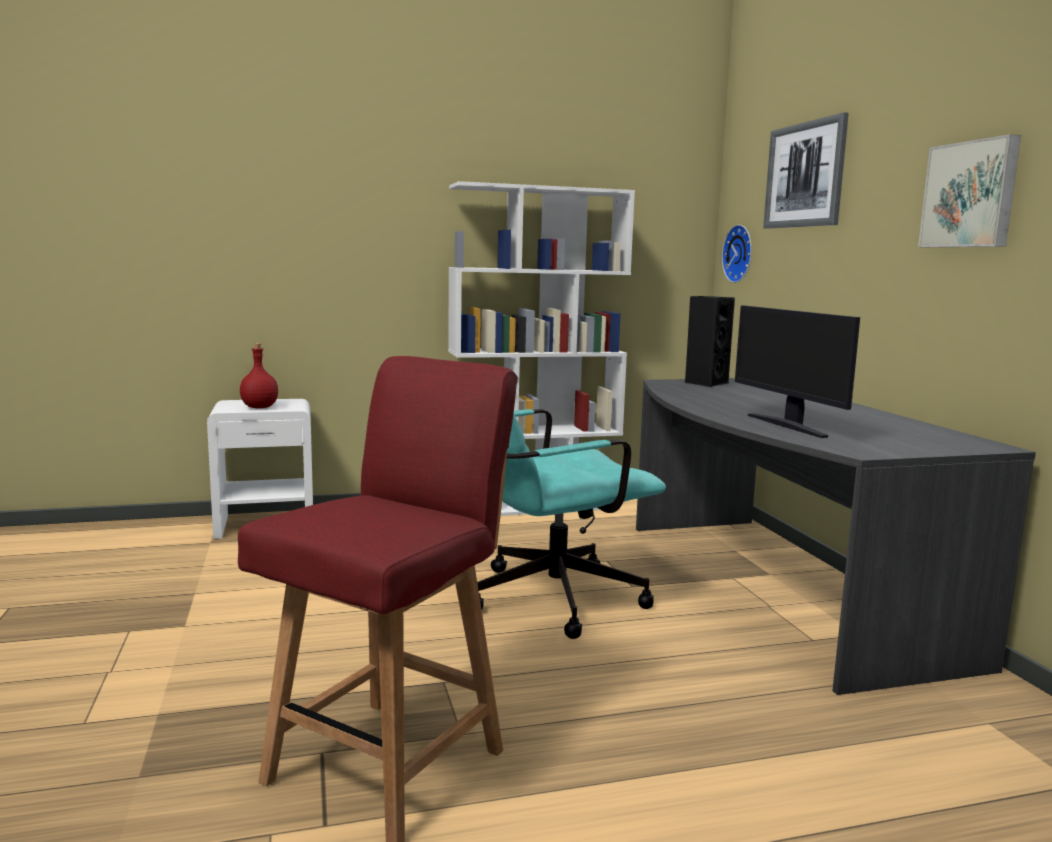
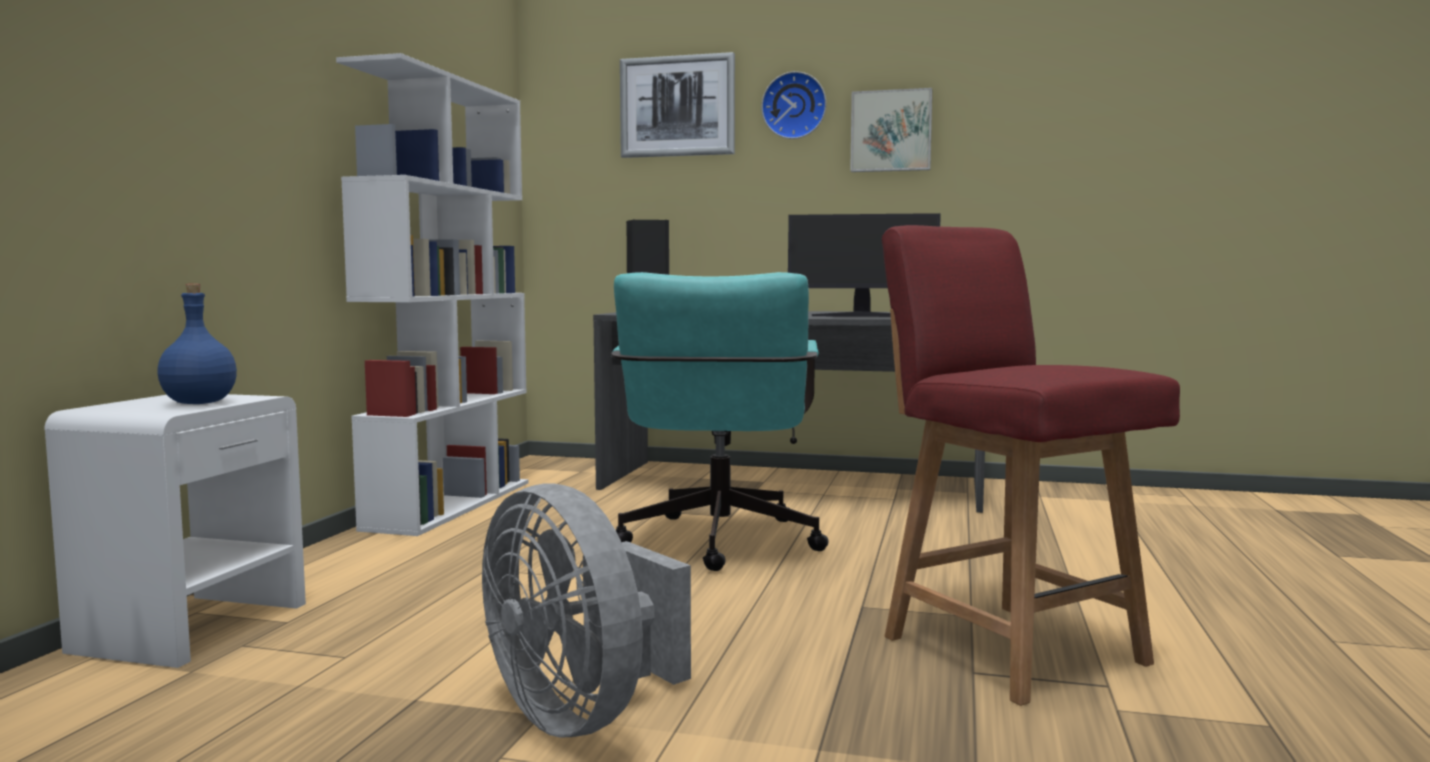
camera: 60 degrees left, 5 degrees down
(189, 635) = (581, 714): none -> grey fan
(259, 407) = (200, 403): red bottle -> blue bottle
(740, 254) = (576, 185): wall clock -> wall clock (794, 106)

